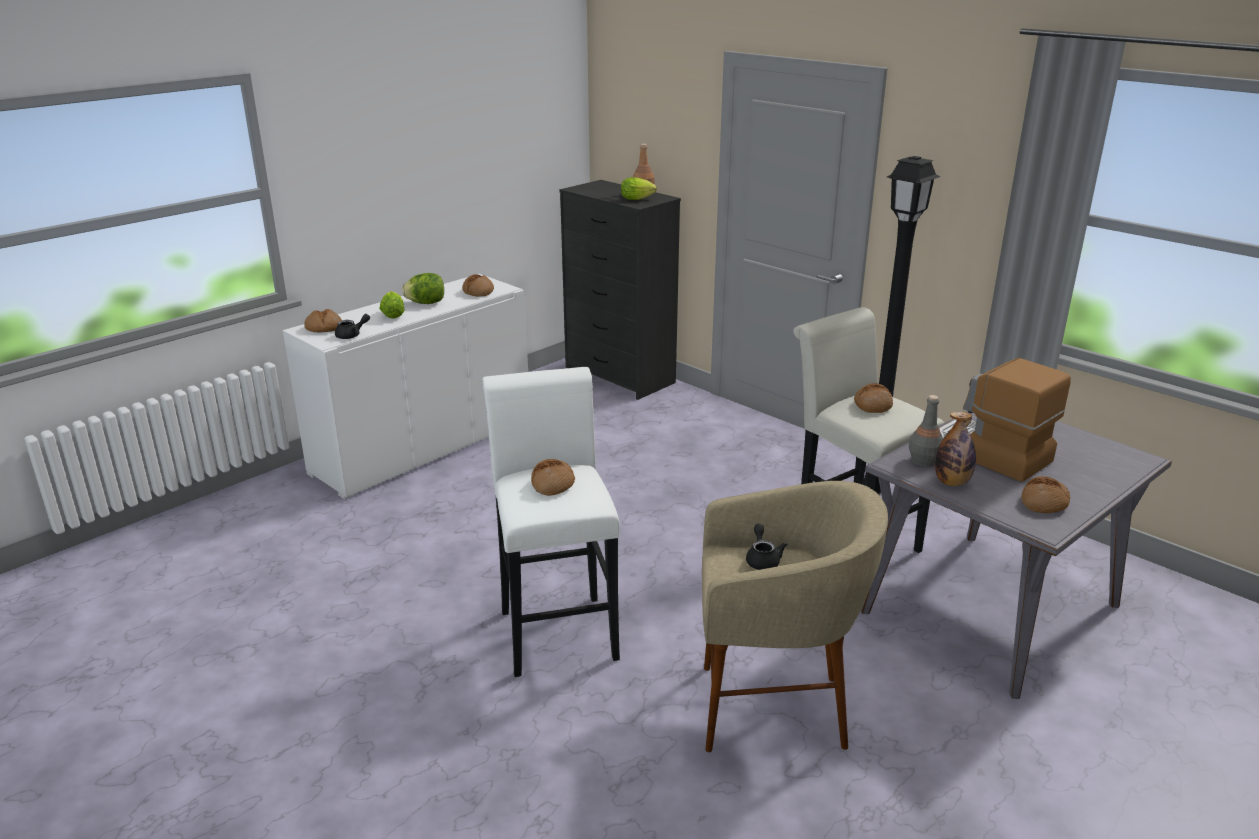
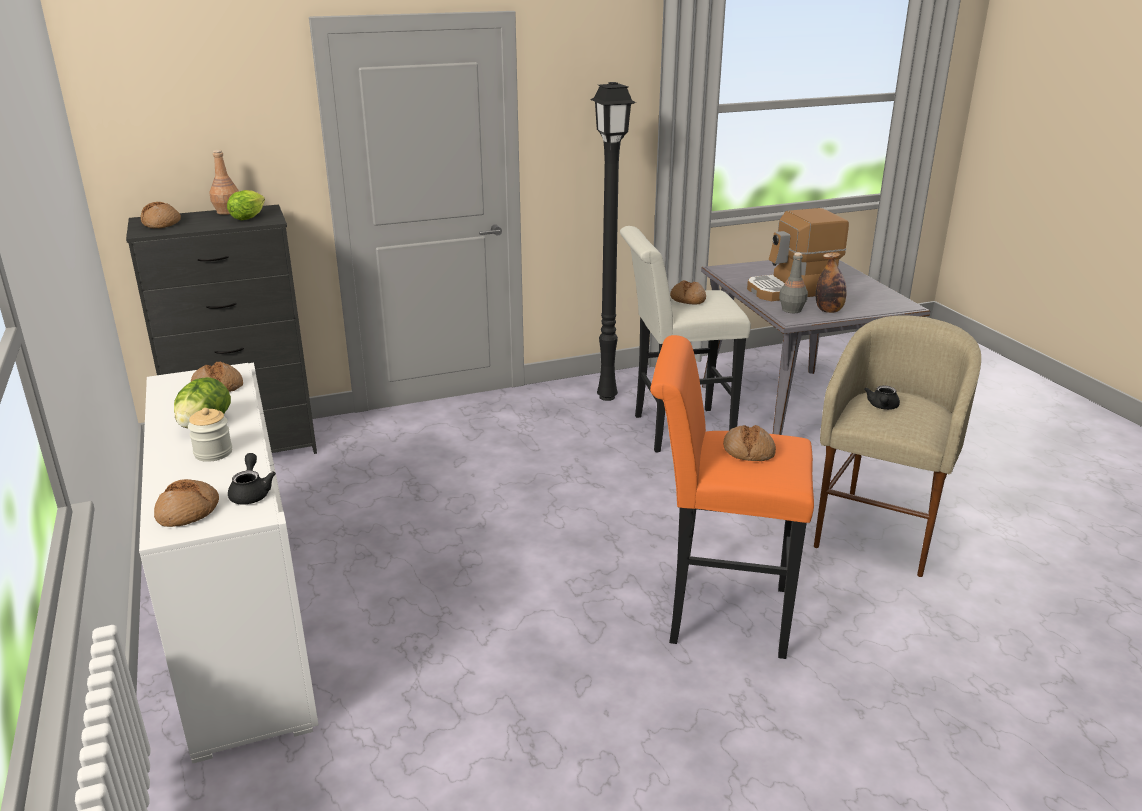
camera: 65 degrees left, 0 degrees up
(393, 314) = (213, 453): lettuce -> jar
(556, 628) = (717, 613): white stool -> orange stool
(762, 559) = (882, 407): black teapot -> black teapot turned 90 degrees counterclockwise
(1044, 503) = (871, 296): bread -> bread (162, 223)

